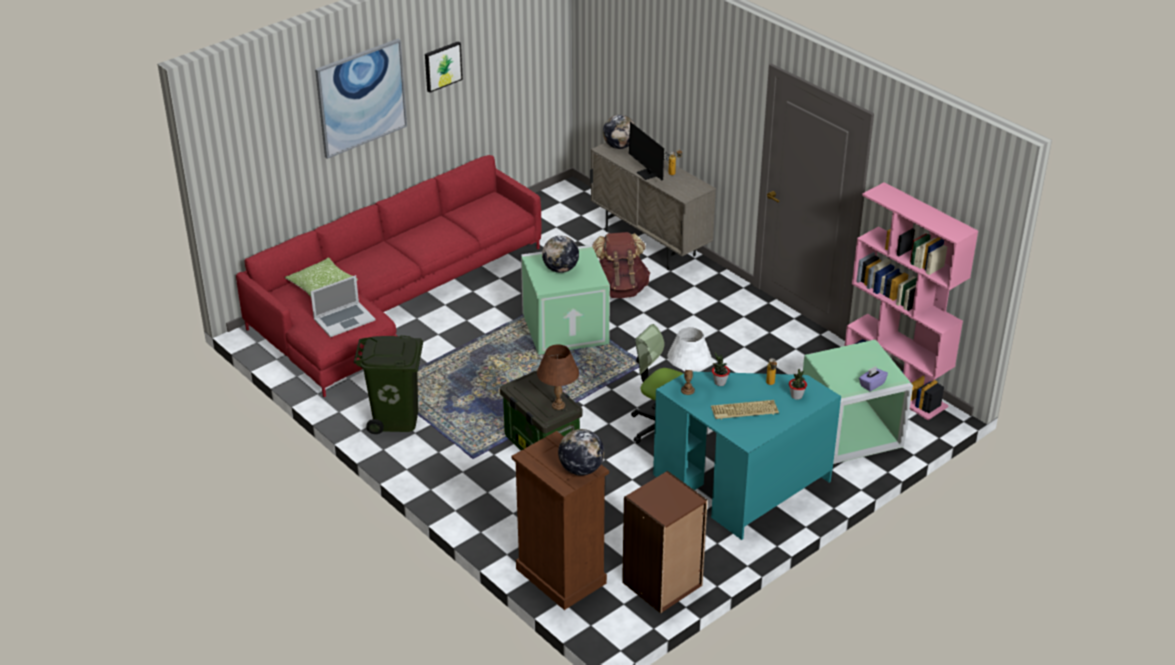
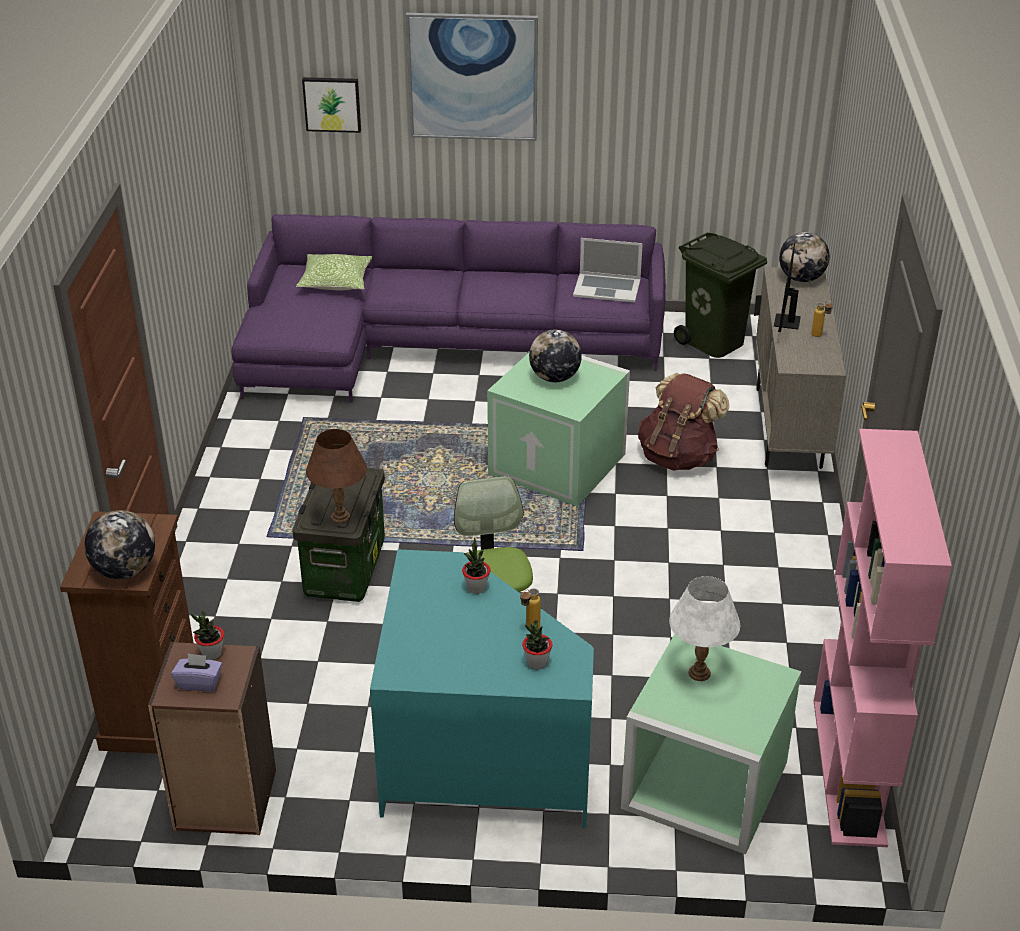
camera: 45 degrees right, 0 degrees up
(344, 319) = (302, 321): laptop -> laptop (607, 288)
(390, 300) = (436, 344): red sofa -> purple sofa
(396, 419) = (264, 456): green trash can -> green trash can (713, 342)
(442, 66) = (605, 79): picture -> picture (332, 104)
(652, 488) = (211, 654): none -> potted plant
(688, 390) = (427, 573): white table lamp -> white table lamp (700, 673)
(744, 411) = (447, 638): keyboard -> none
(871, 384) = (703, 723): purple tissue box -> purple tissue box (199, 682)

